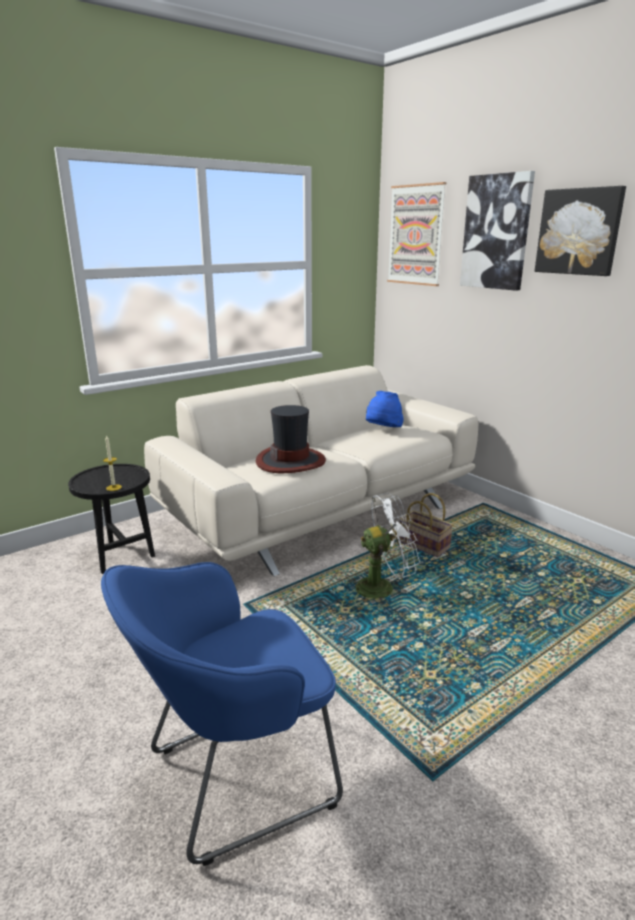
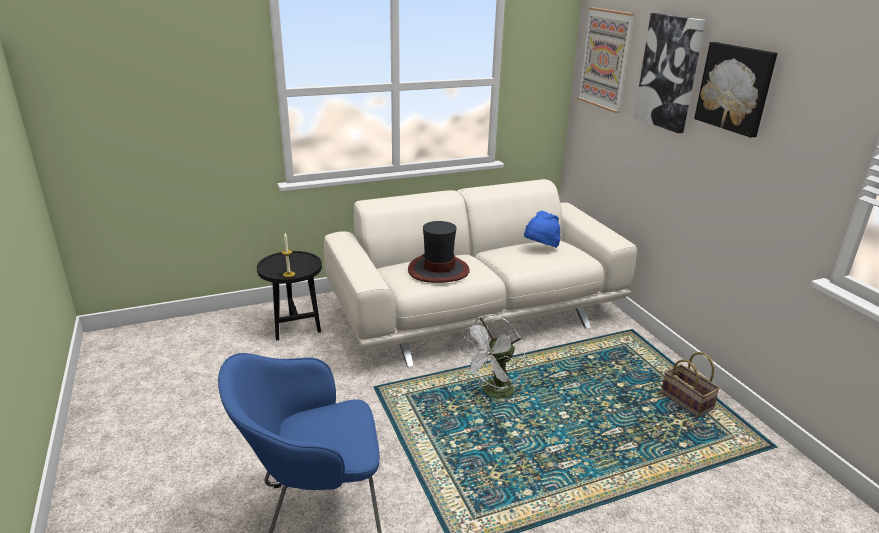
camera: 15 degrees right, 5 degrees up
(382, 586) = (494, 393): white fan -> white fan turned 135 degrees clockwise
(425, 545) = (552, 362): basket -> basket (688, 402)

